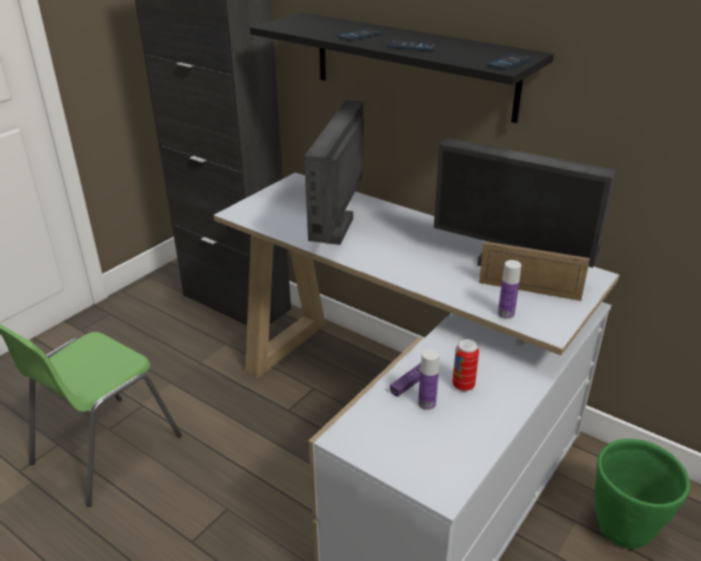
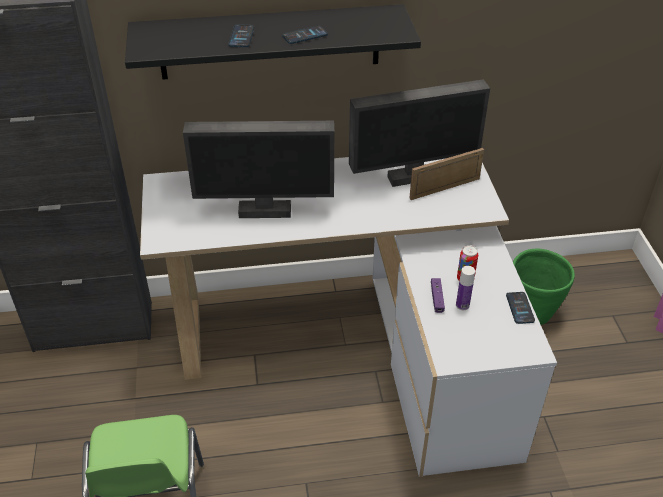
camera: 45 degrees left, 10 degrees up
(340, 230) = (265, 211): monitor -> monitor turned 60 degrees counterclockwise
(506, 314) = (454, 214): bottle -> none
(509, 62) = (396, 27): phone -> phone (520, 308)

